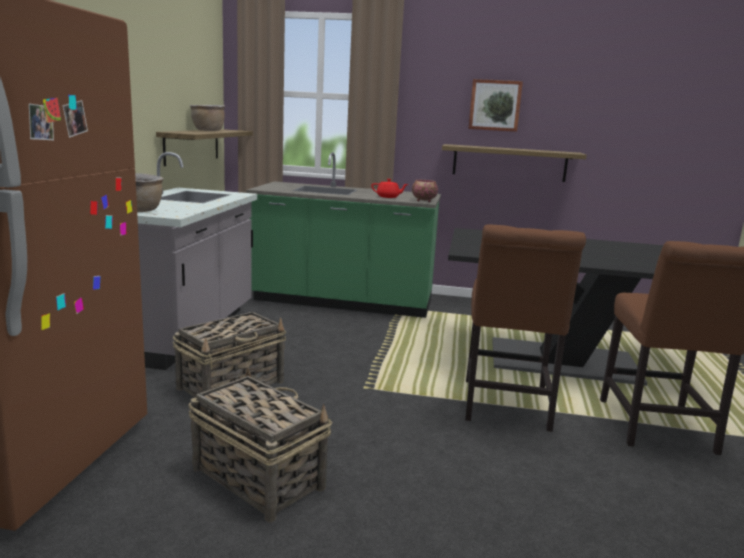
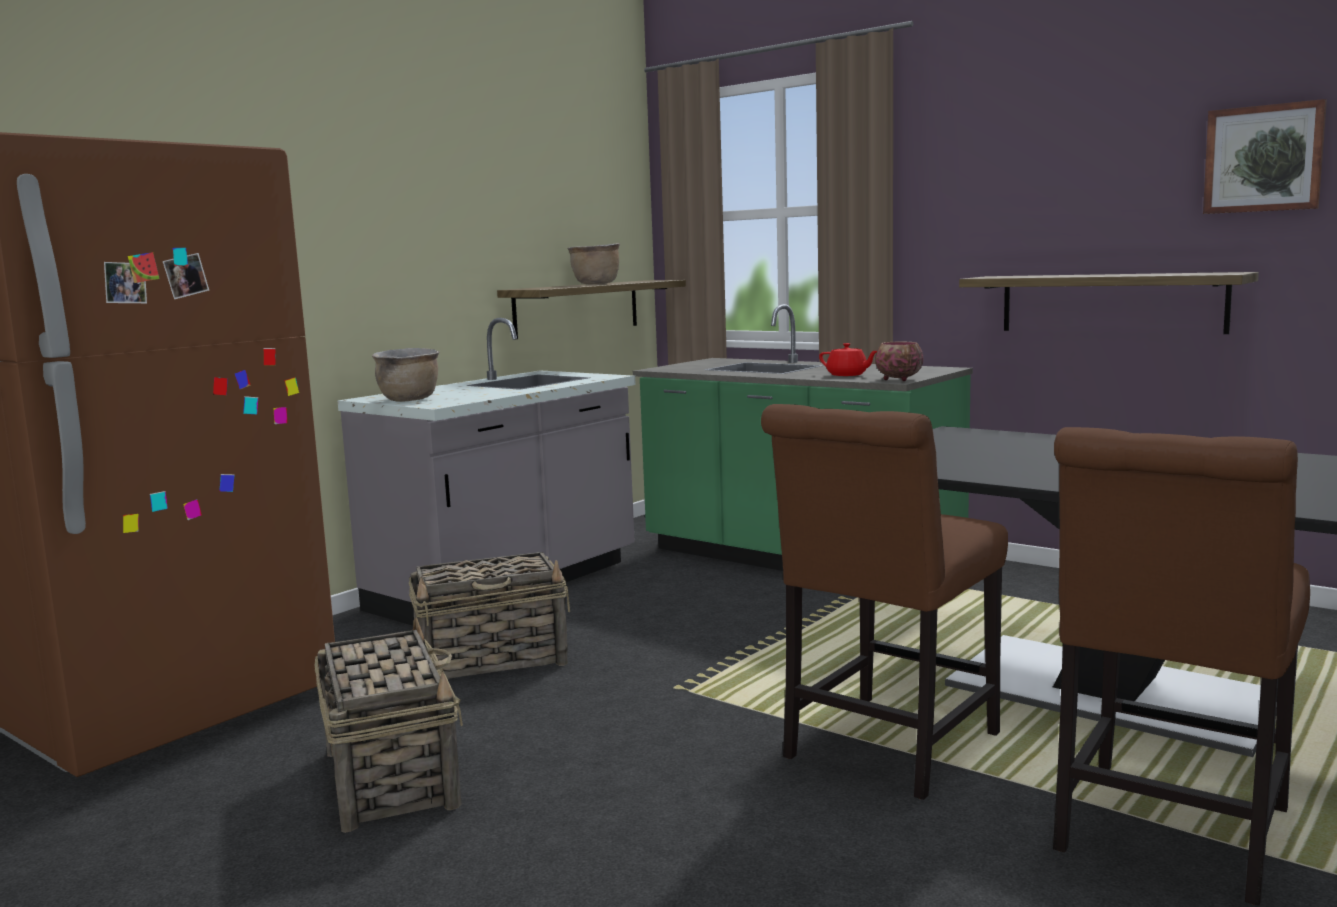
camera: 30 degrees right, 5 degrees down
(495, 105) = (1074, 196): picture -> picture (1263, 159)

